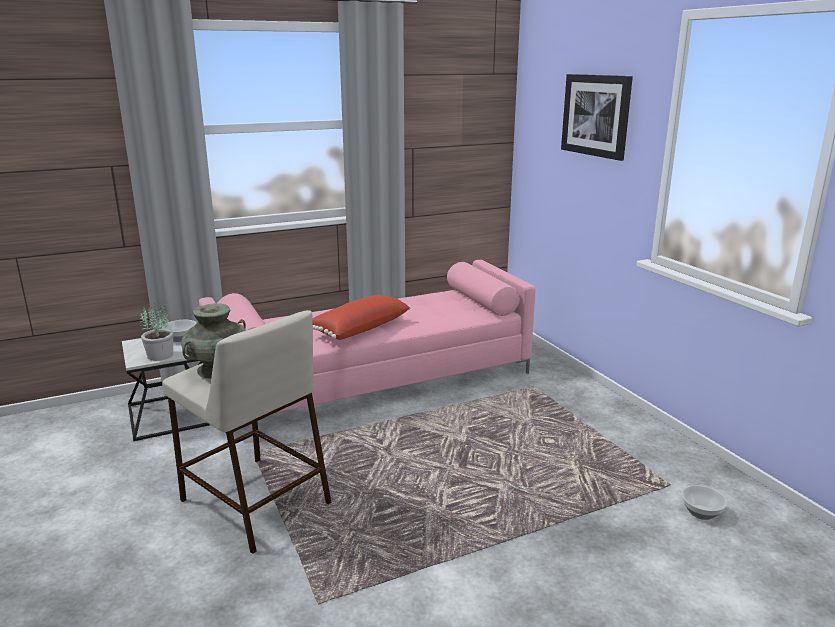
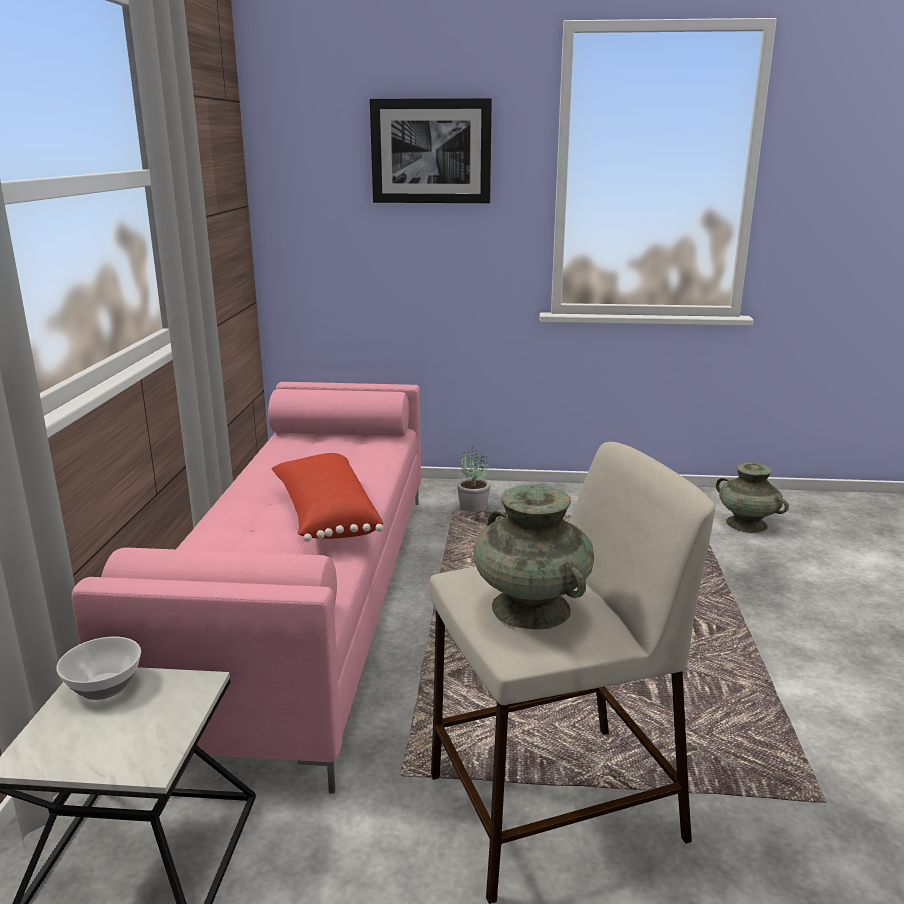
camera: 60 degrees left, 0 degrees up
(160, 355) = (160, 726): potted plant -> potted plant (472, 507)
(702, 513) = (747, 524): bowl -> turquoise vase

